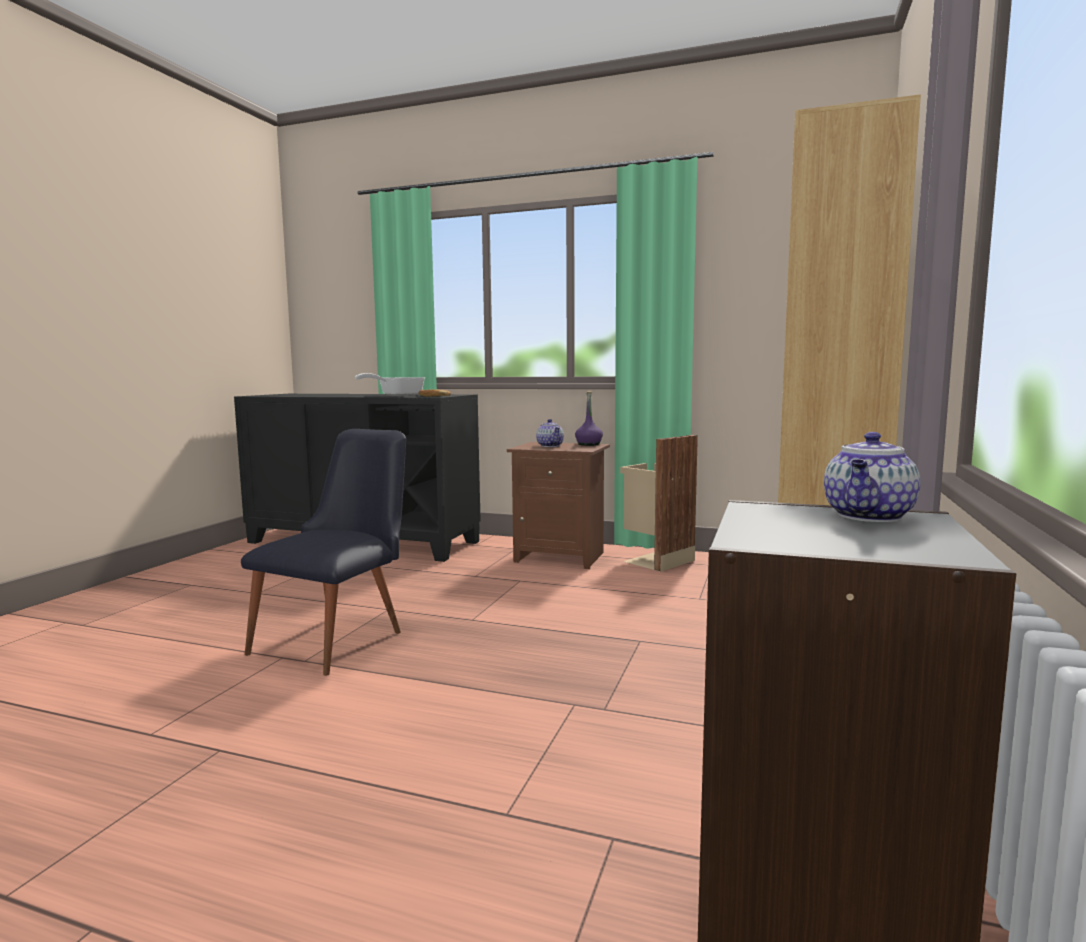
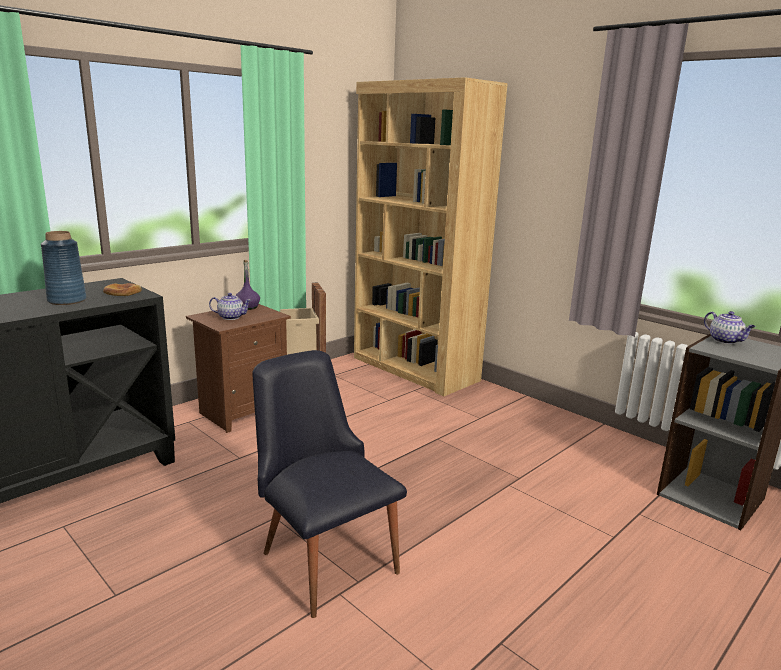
camera: 65 degrees left, 10 degrees up
(396, 395) = (66, 300): frying pan -> blue vase

